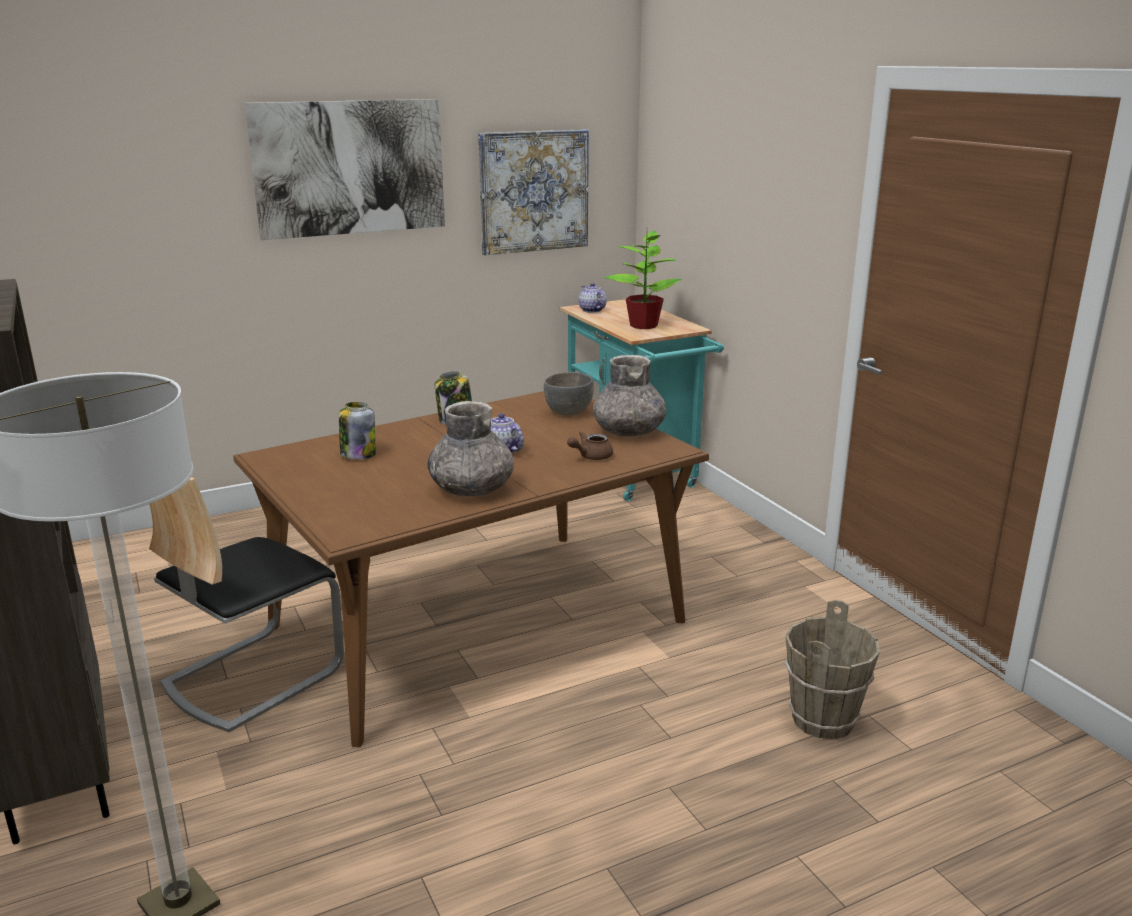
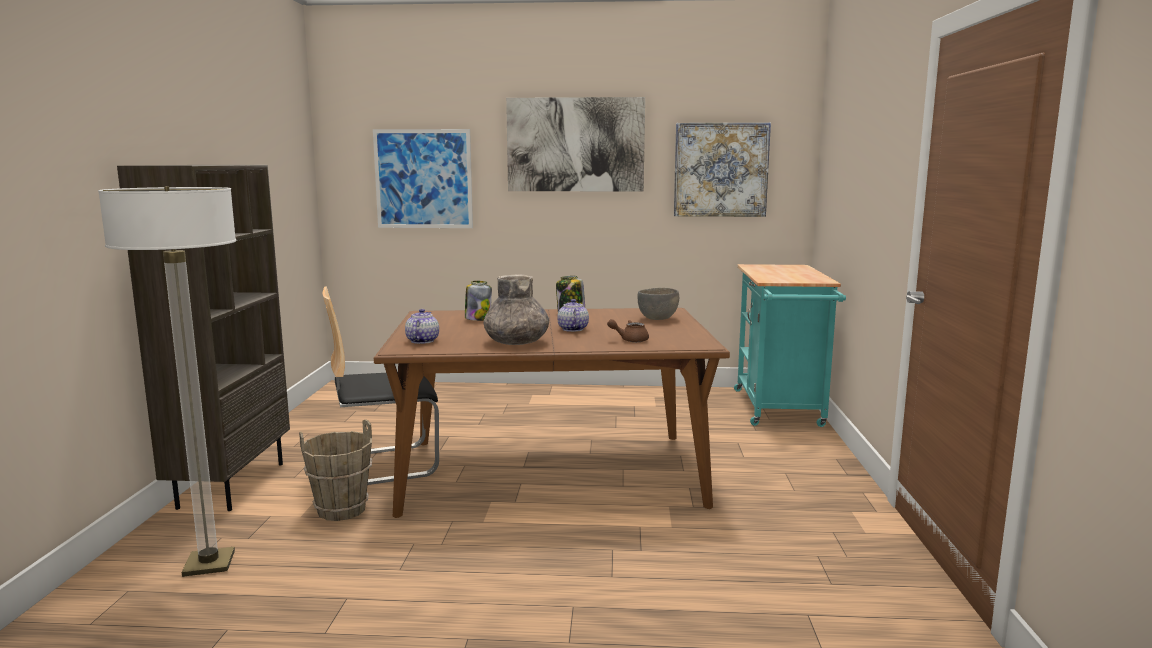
camera: 30 degrees right, 10 degrees down
(124, 231) = (423, 179): none -> picture
(591, 310) = (759, 267): teapot -> teapot (422, 341)
(629, 431) = (685, 332): grey vase -> none
(643, 325) = (785, 276): potted plant -> none
(824, 720) = (759, 605): brown bucket -> brown bucket (342, 510)

